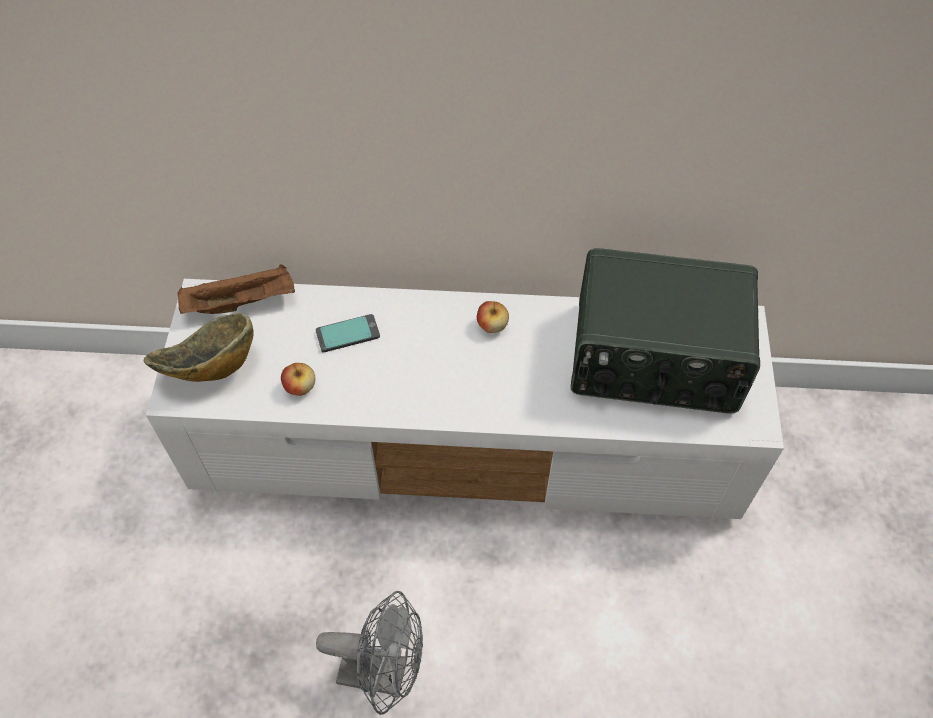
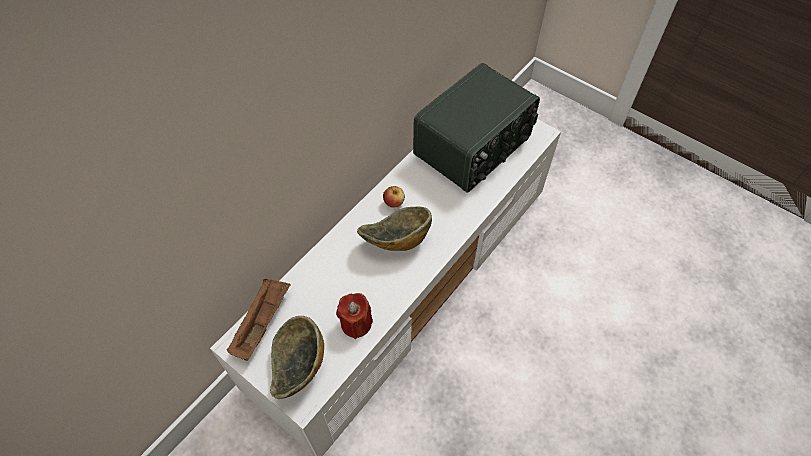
camera: 55 degrees left, 0 degrees up
(300, 387) = (356, 323): apple -> red candle
(347, 334) = (338, 276): phone -> none
(383, 672) = (515, 412): grey fan -> none
(439, 361) = (397, 241): none -> bowl

